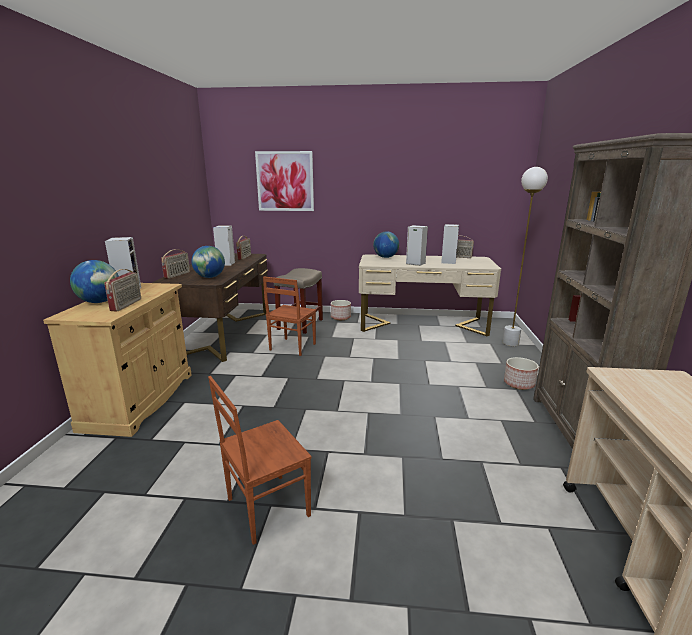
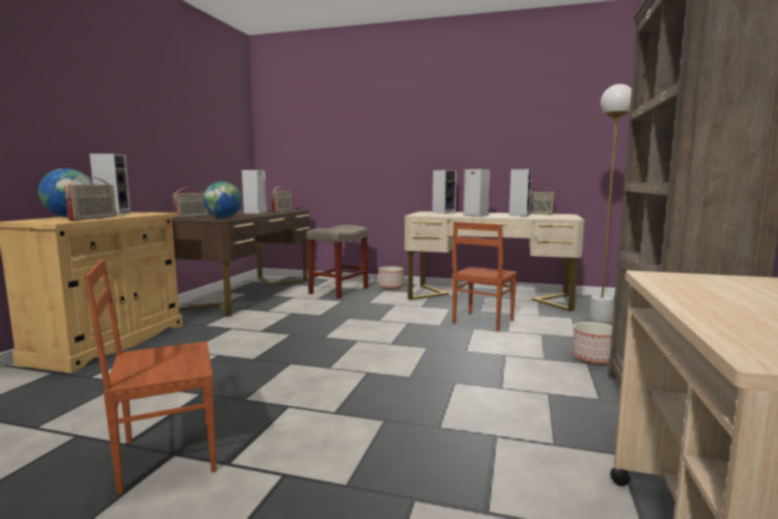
camera: 10 degrees right, 10 degrees down
(285, 181) = (333, 129): picture -> none
(291, 347) = (315, 308): brown chair -> brown chair (481, 322)
(385, 257) = (444, 212): globe -> speaker

